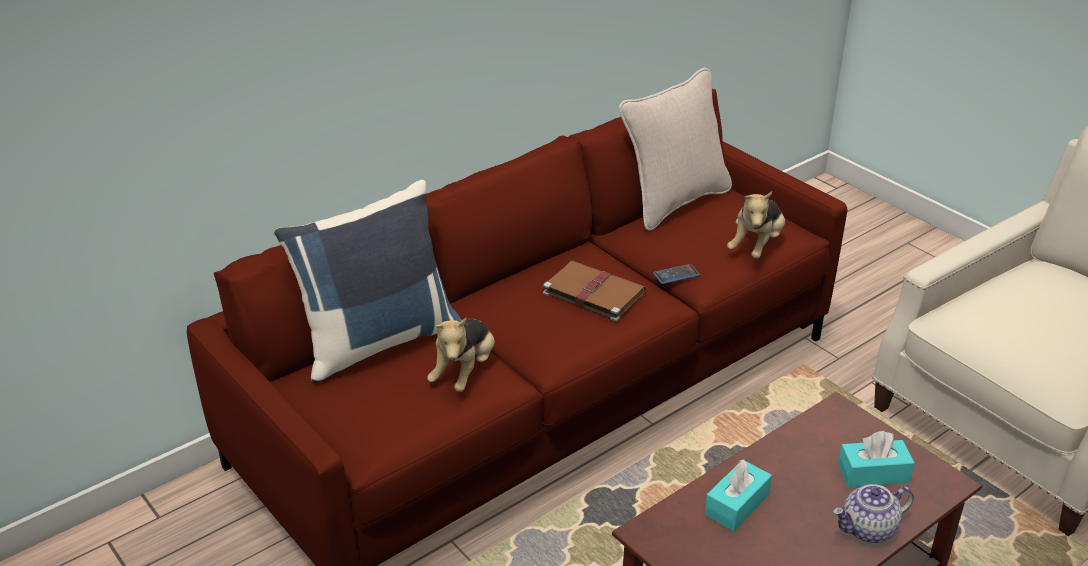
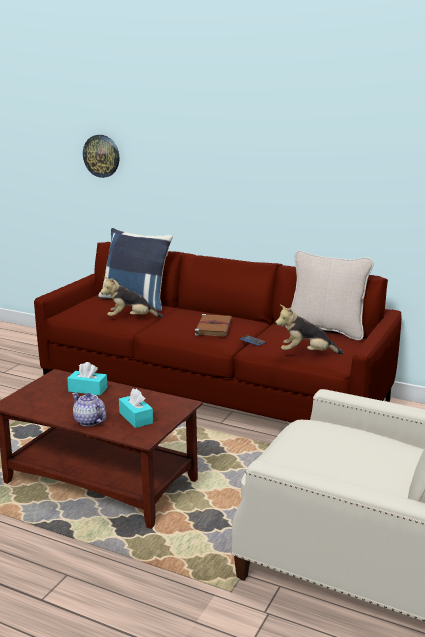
camera: 65 degrees right, 15 degrees down
(122, 81) = (101, 156): none -> wall clock

